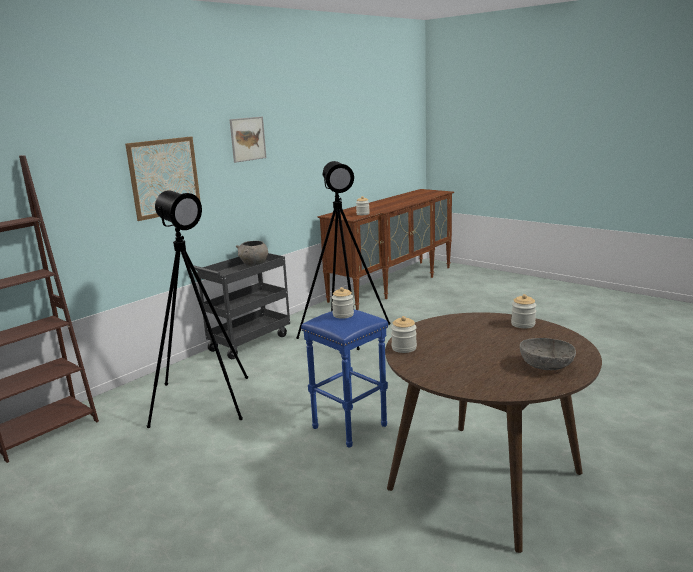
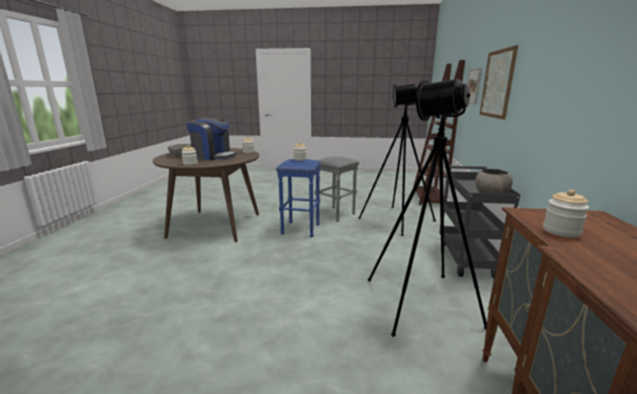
camera: 145 degrees right, 0 degrees up
(247, 139) = (558, 46): picture -> picture (473, 86)
(258, 443) = (334, 214): none -> grey stool
(479, 344) = (213, 156): none -> coffee machine

